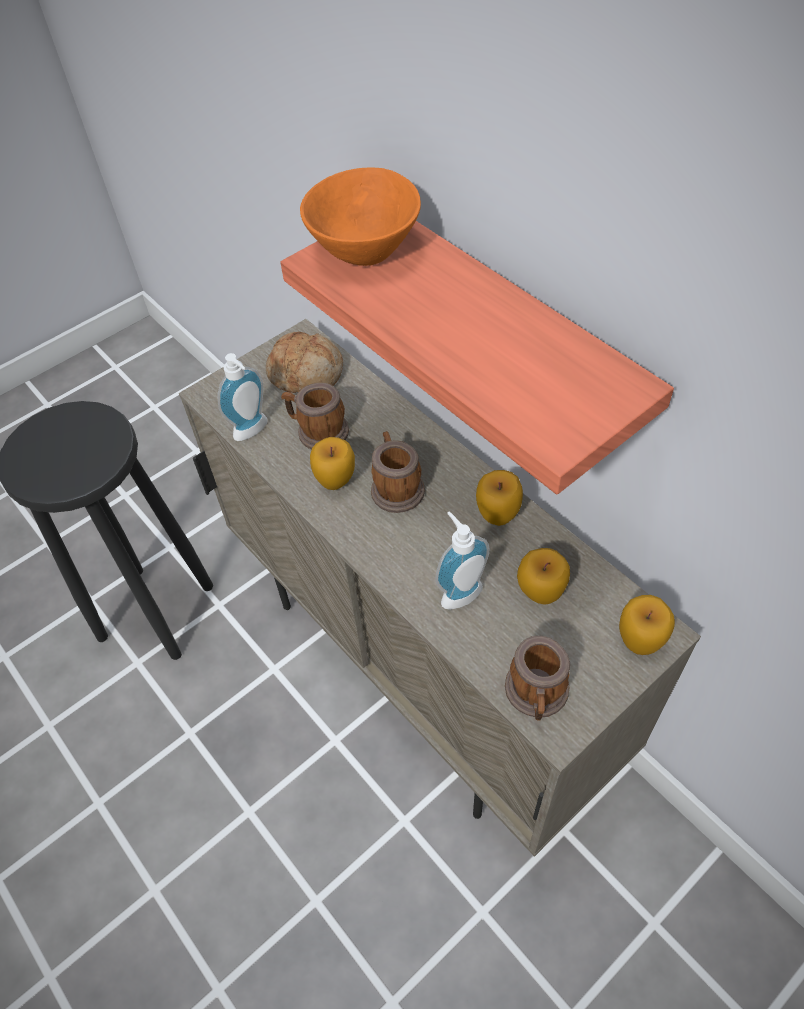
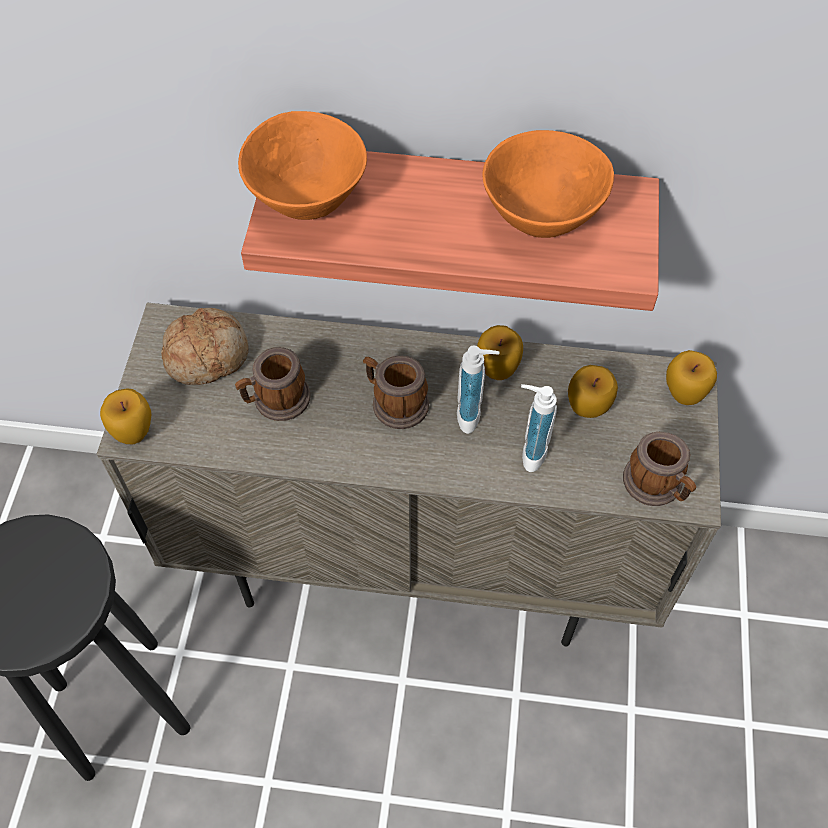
camera: 45 degrees left, 5 degrees up
(253, 432) = (216, 440): soap dispenser -> soap dispenser (474, 414)
(335, 481) = (339, 433): apple -> apple (134, 433)
(529, 356) = (540, 214): none -> orange bowl

